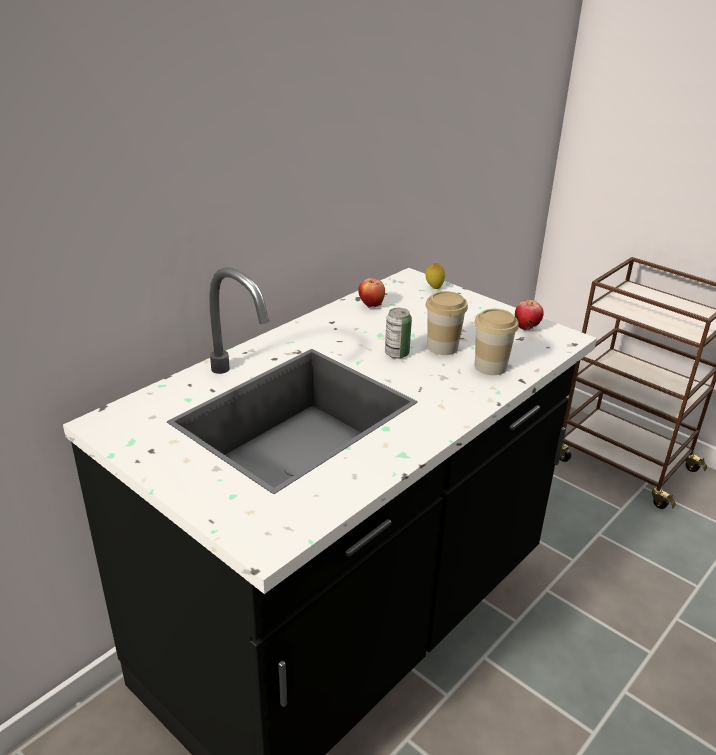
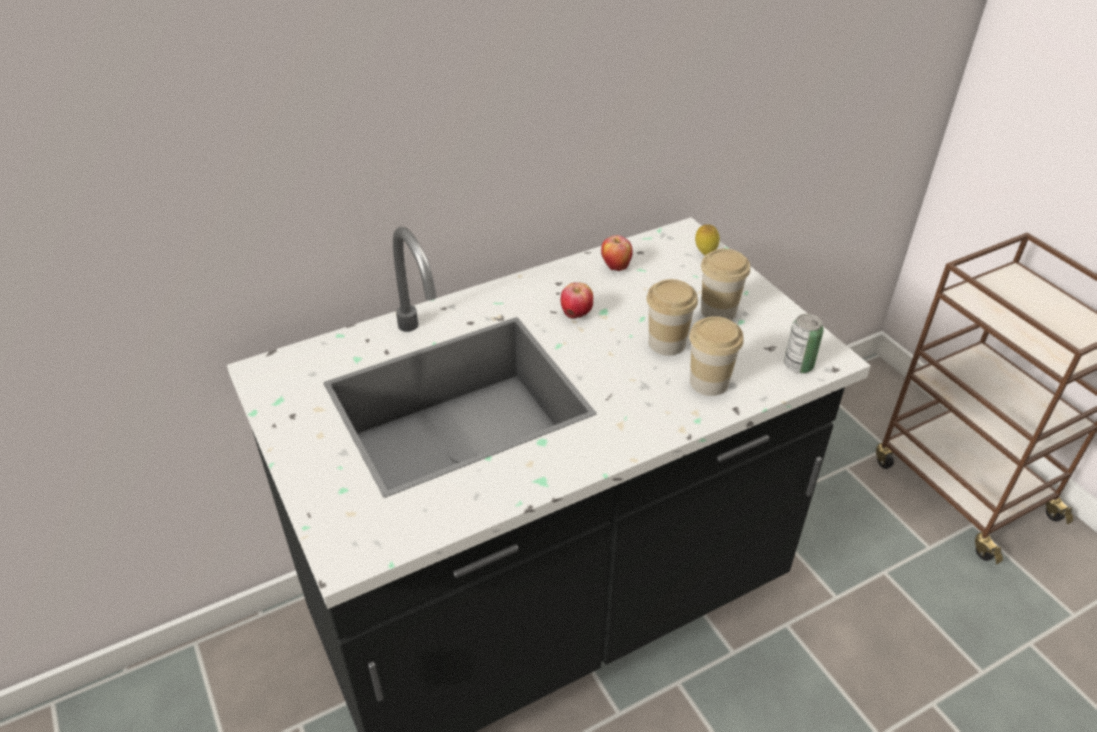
camera: 20 degrees right, 10 degrees up
(397, 353) = (608, 342): can -> can (798, 365)
(467, 321) = (718, 311): none -> cup
(526, 328) = (786, 334): apple -> apple (576, 315)

